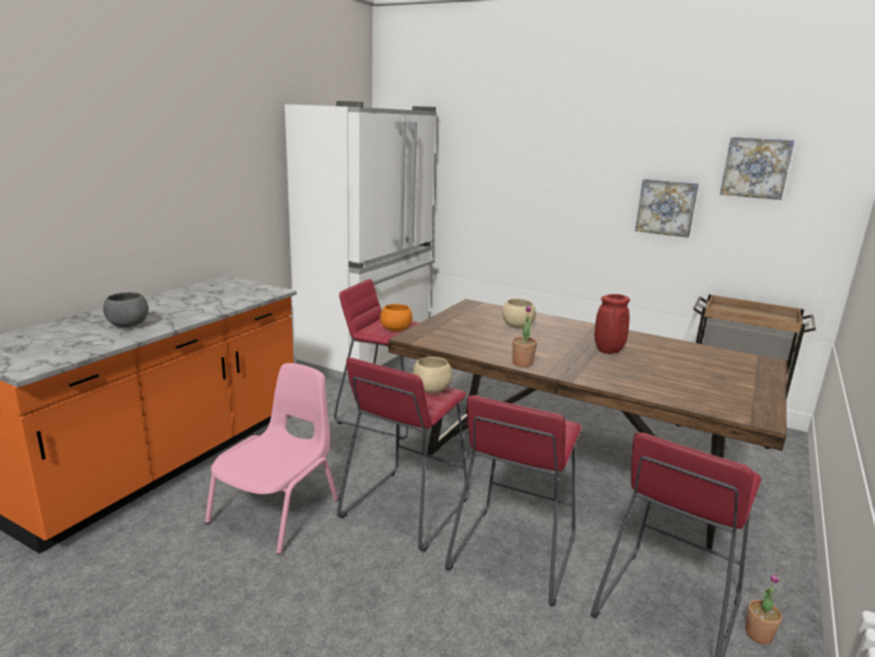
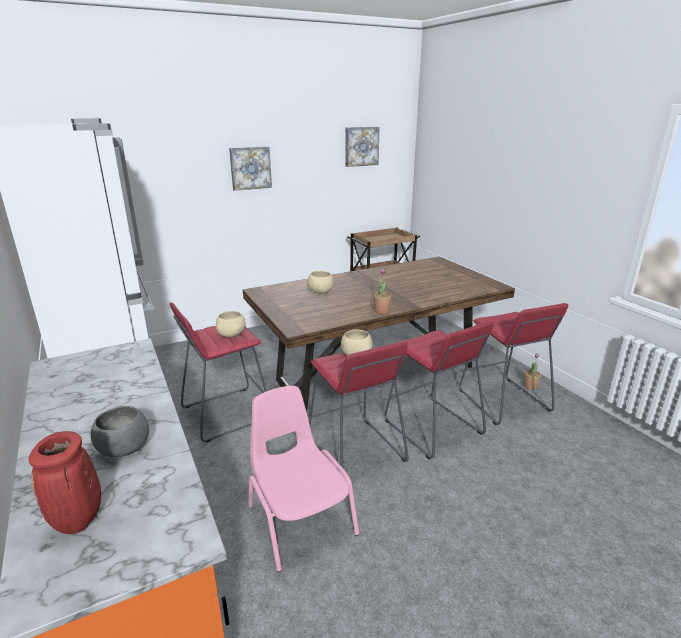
camera: 55 degrees left, 5 degrees up
(396, 330) = (232, 335): orange bowl -> beige bowl
(608, 351) = (388, 284): red vase -> red vase (79, 521)
(666, 207) = (315, 181): picture -> picture (250, 168)

